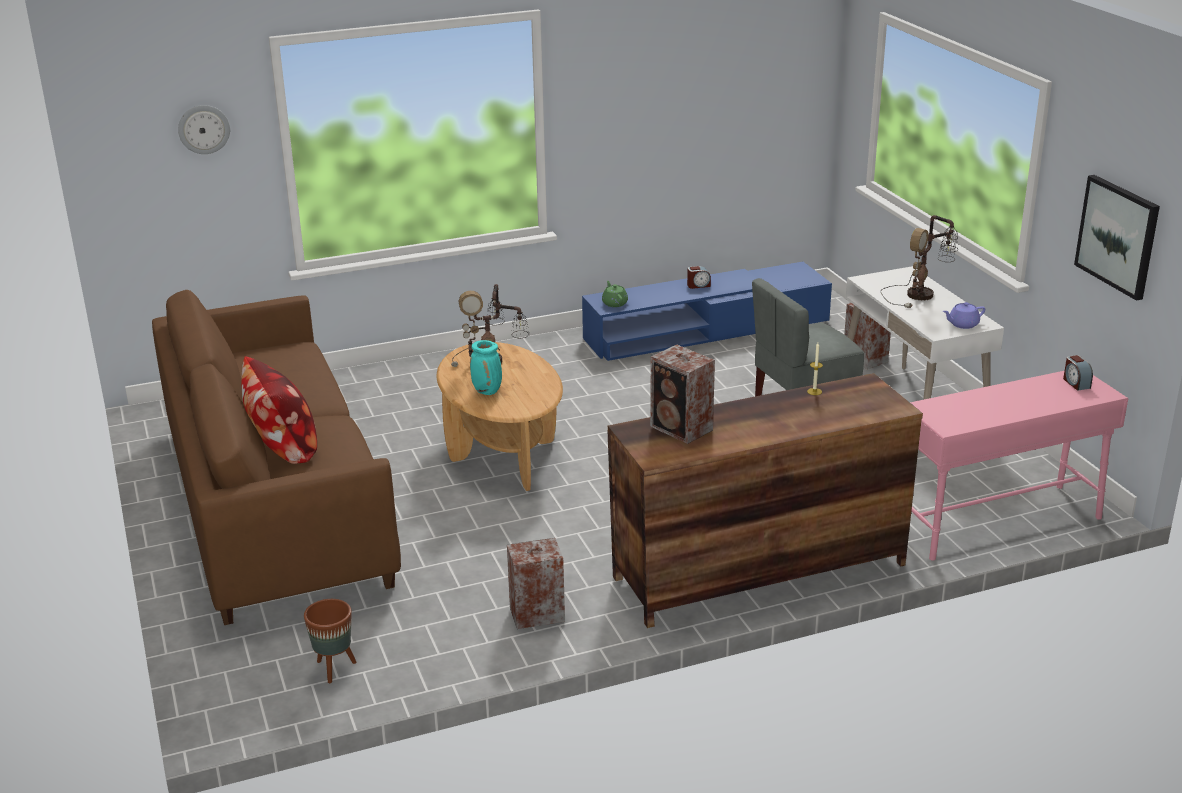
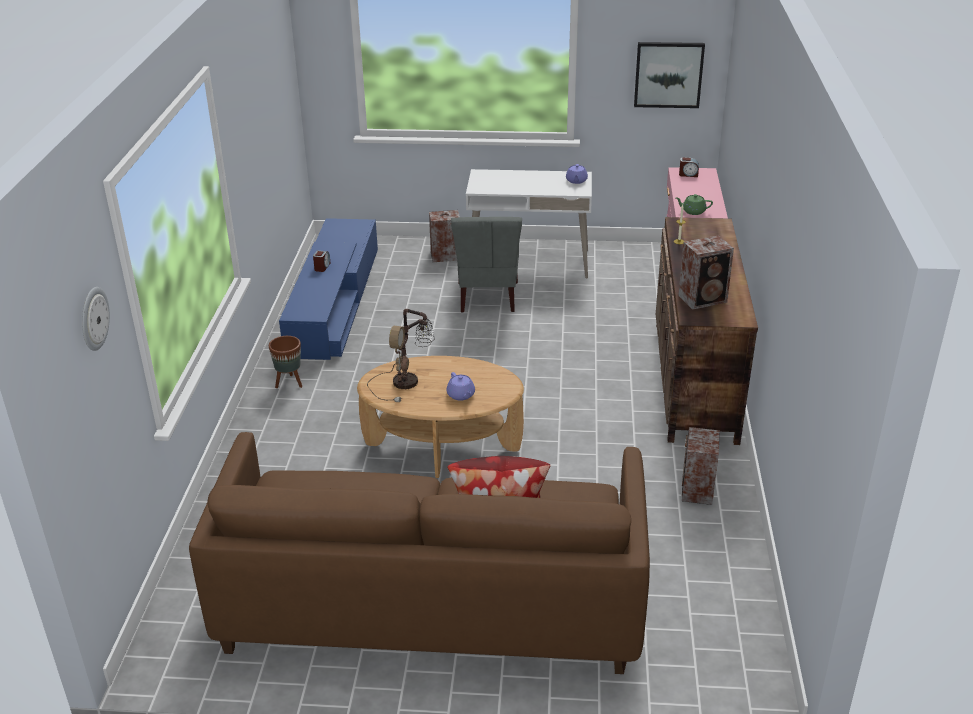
camera: 65 degrees left, 5 degrees up
(334, 668) = (722, 614): brown planter -> brown planter (289, 383)
(488, 391) = (461, 395): turquoise vase -> purple teapot
(614, 303) = (312, 309): green teapot -> green teapot (693, 211)
(922, 295) = (520, 179): table lamp -> none

